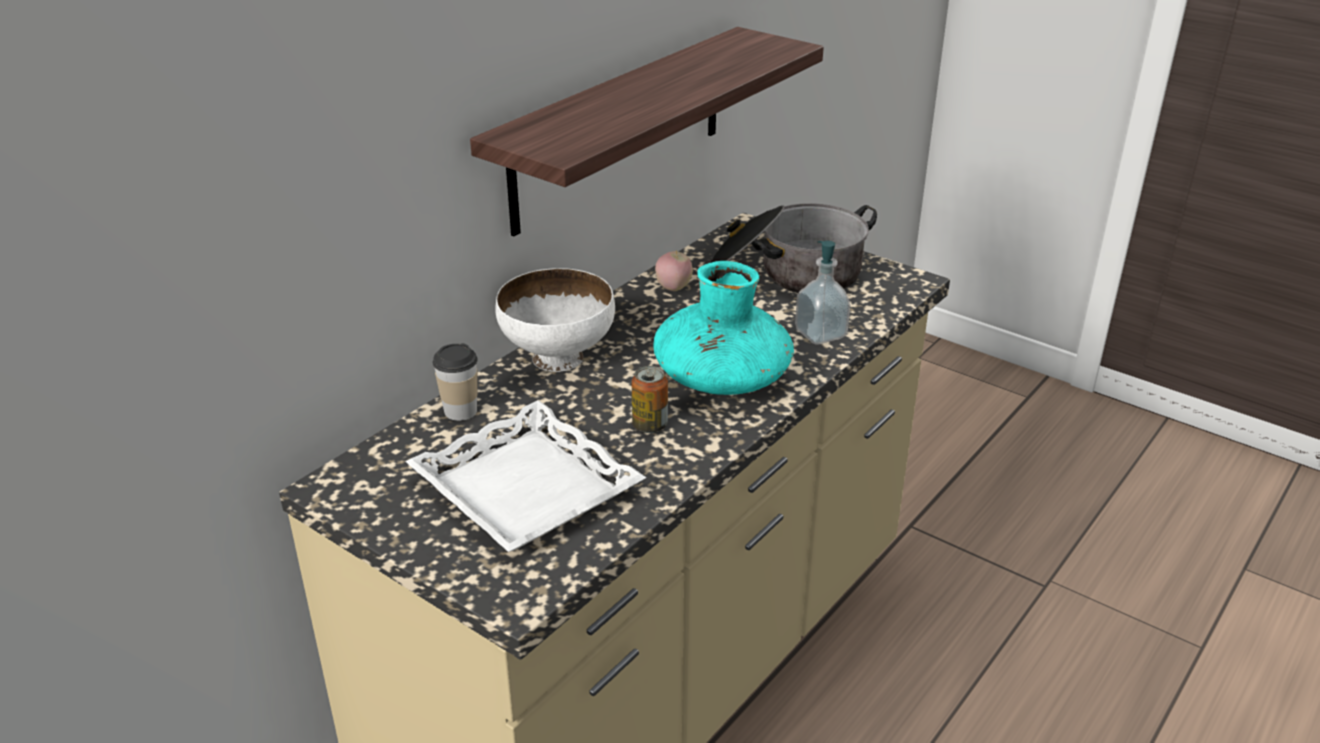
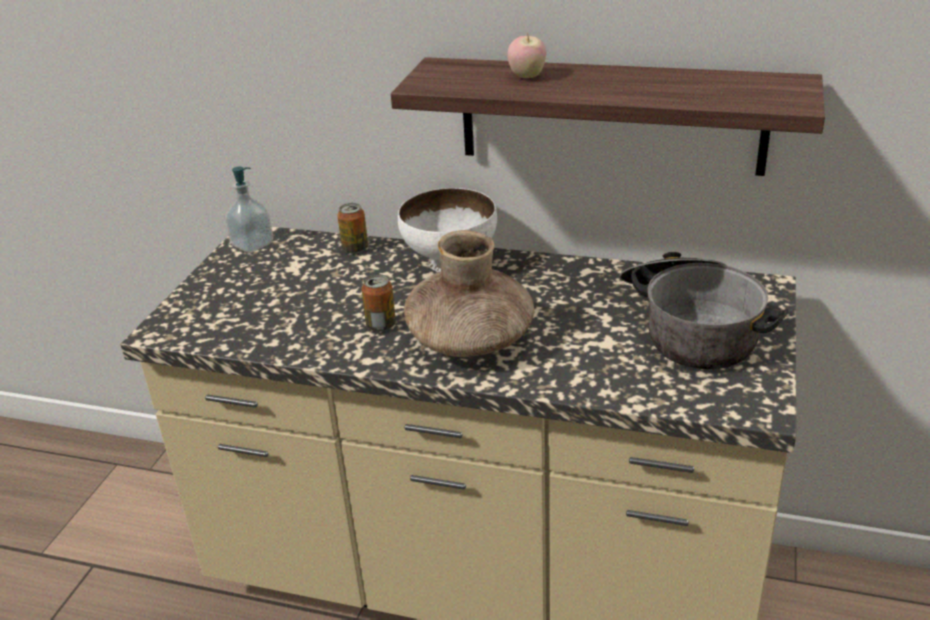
camera: 70 degrees right, 0 degrees up
(460, 411) = (355, 248): cup -> can
(524, 489) = (275, 298): white tray -> none
(673, 288) = (603, 279): apple -> apple (527, 76)
(722, 379) = (470, 340): turquoise vase -> brown vase
(820, 334) = (590, 374): soap dispenser -> soap dispenser (252, 244)

